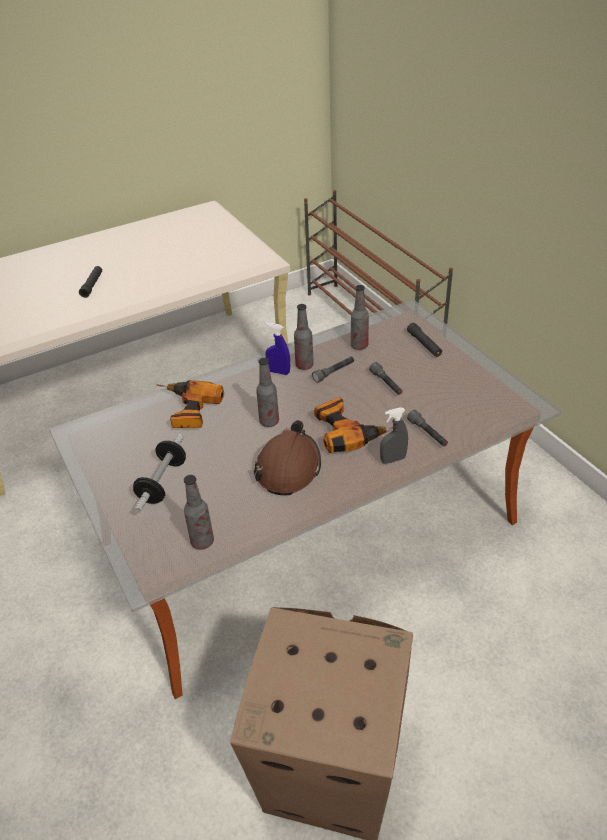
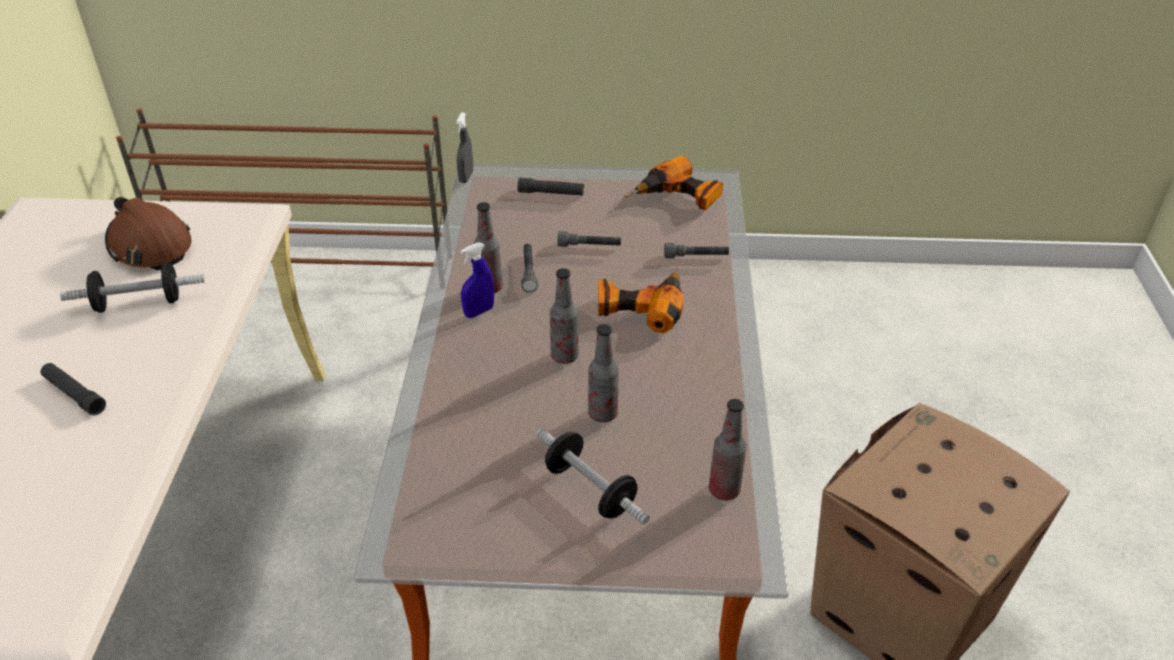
camera: 60 degrees left, 0 degrees up
(166, 266) = (139, 303): none -> dumbbell
(187, 411) = (470, 417): power drill -> power drill (678, 198)
(288, 468) = (660, 373): brown hard hat -> brown hard hat (150, 246)
(359, 346) = (501, 234): bottle -> bottle (602, 414)
(393, 459) = (713, 296): grey spray bottle -> grey spray bottle (466, 177)

